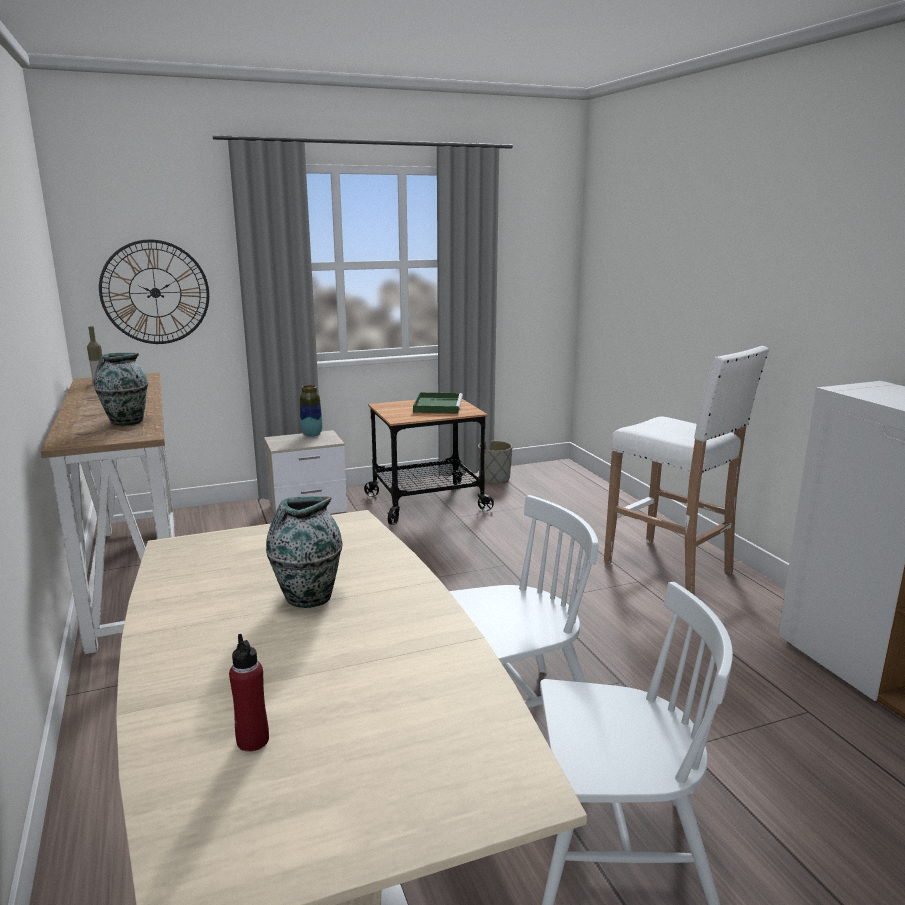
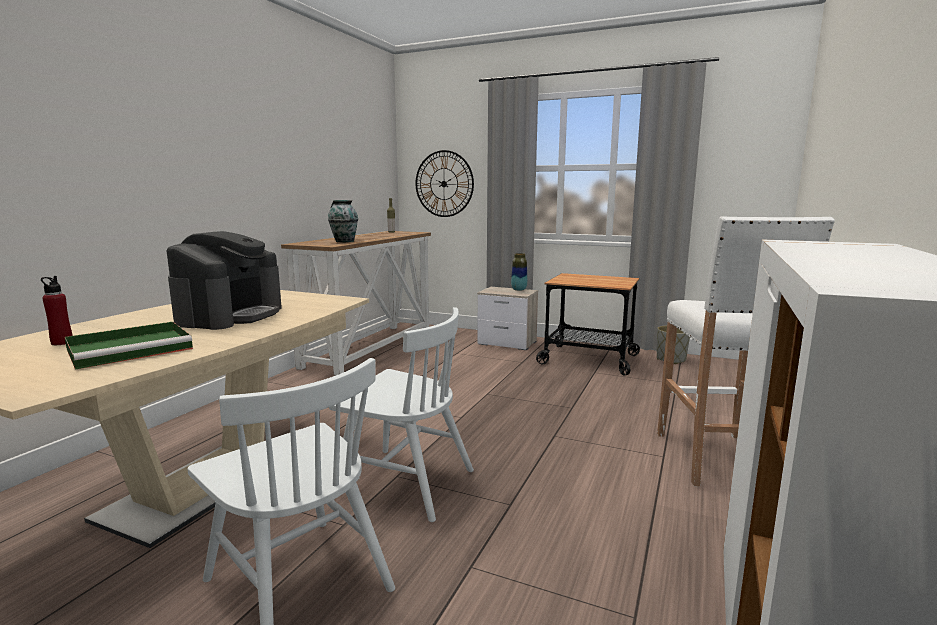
camera: 45 degrees right, 5 degrees down
(307, 597) = (230, 315): vase -> coffee machine
(437, 406) = (605, 280): green tray -> green tray (133, 348)

